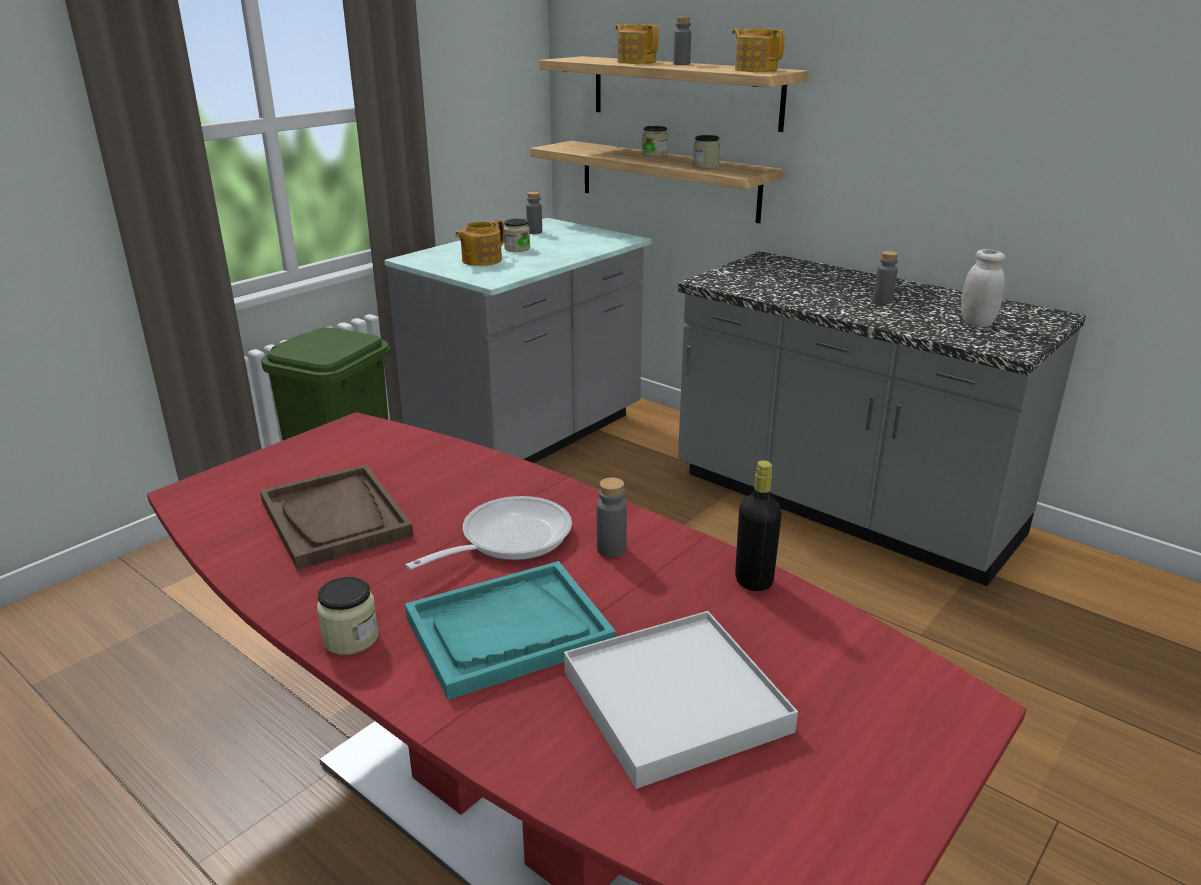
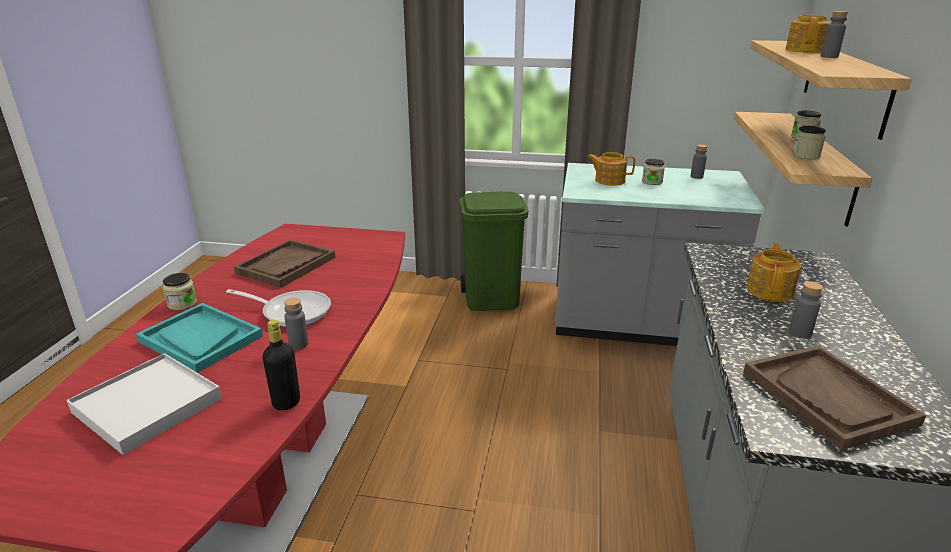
camera: 60 degrees right, 0 degrees up
(755, 70) = (850, 70): teapot -> teapot (770, 290)
(976, 323) = (827, 397): white jar -> brown tray

